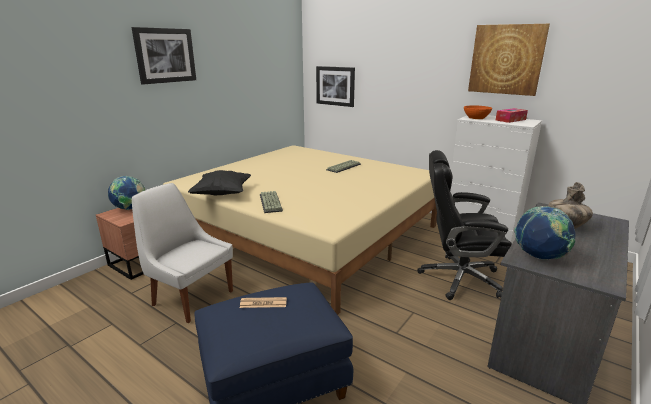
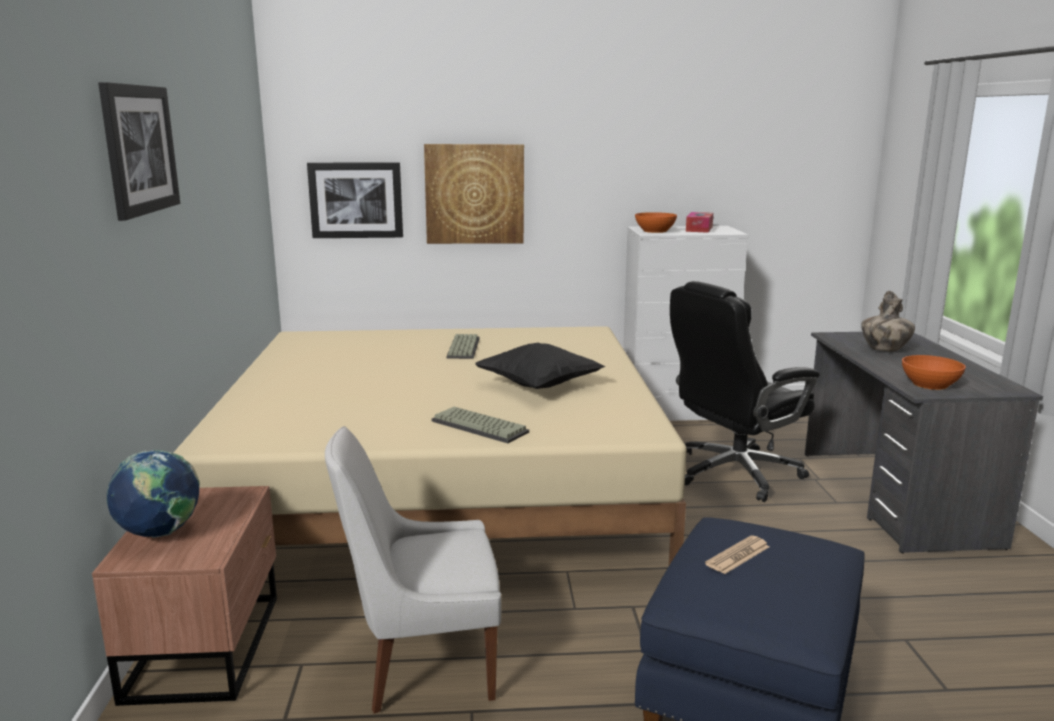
camera: 40 degrees left, 5 degrees down
(222, 194) = (361, 439): black pillow -> black pillow (539, 386)
(506, 59) = (669, 142): picture -> picture (474, 194)
(539, 257) = (929, 384): globe -> orange bowl

